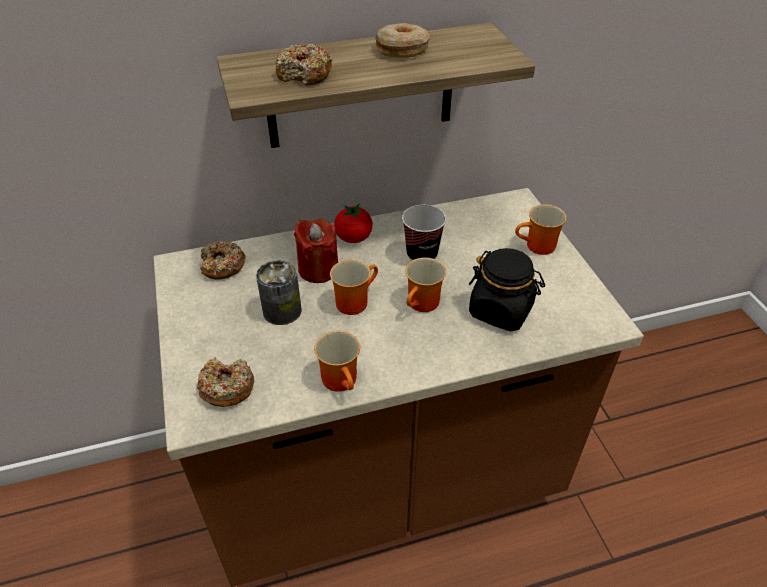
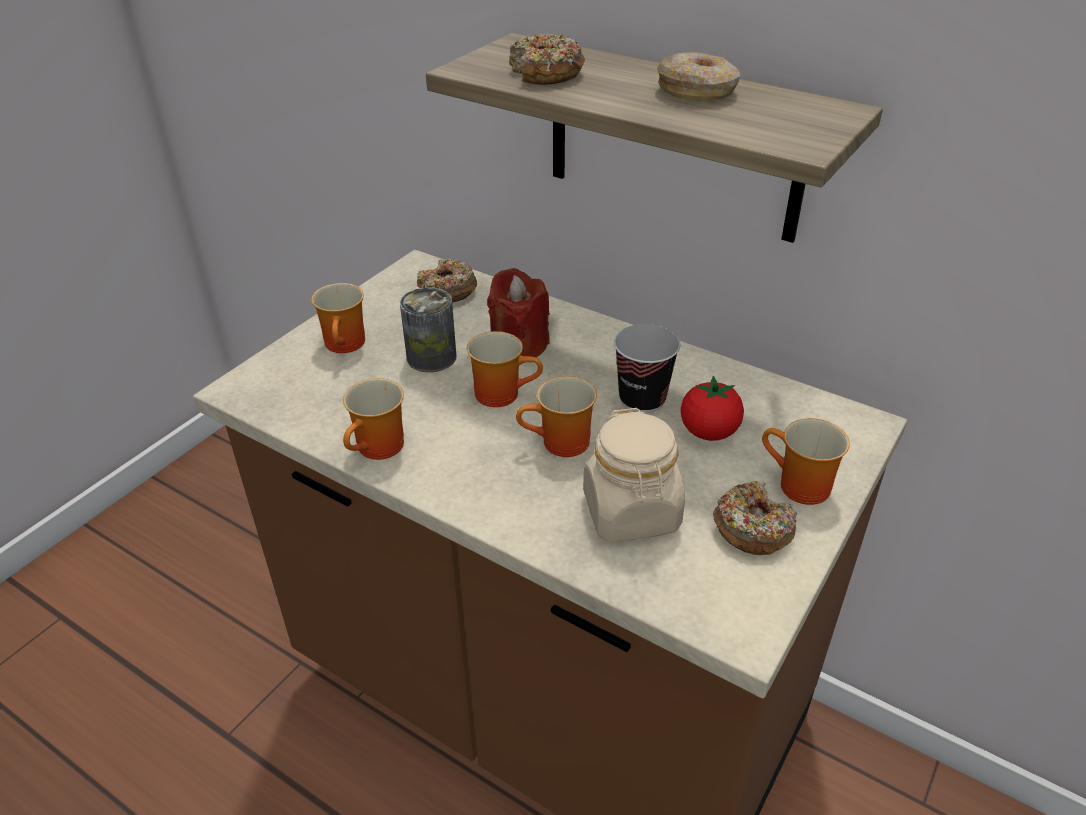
camera: 50 degrees right, 5 degrees down
(218, 341) = (348, 345): none -> mug
(227, 388) = (295, 383): donut -> donut (752, 528)
(353, 238) = (599, 340): tomato -> tomato (708, 432)
(501, 310) = (631, 512): black jar -> beige jar

